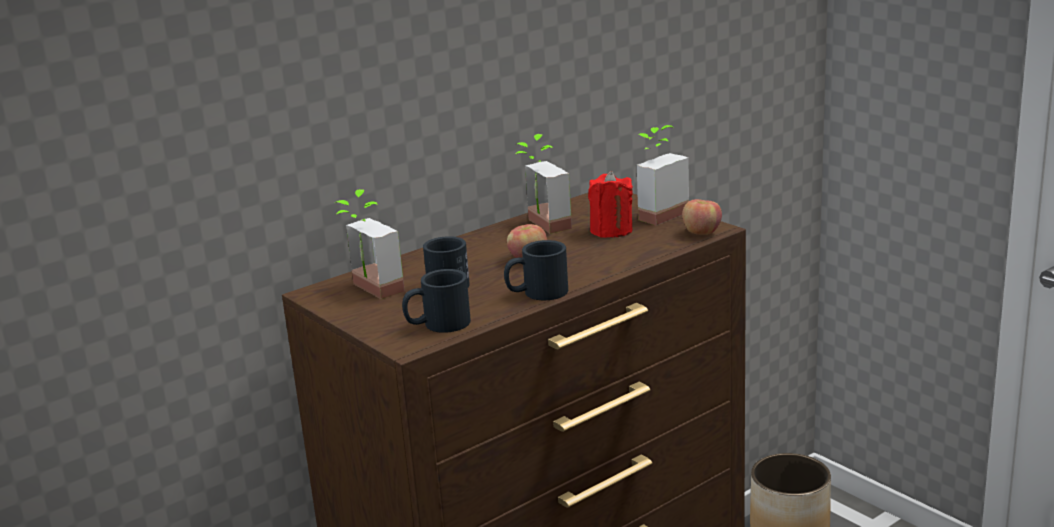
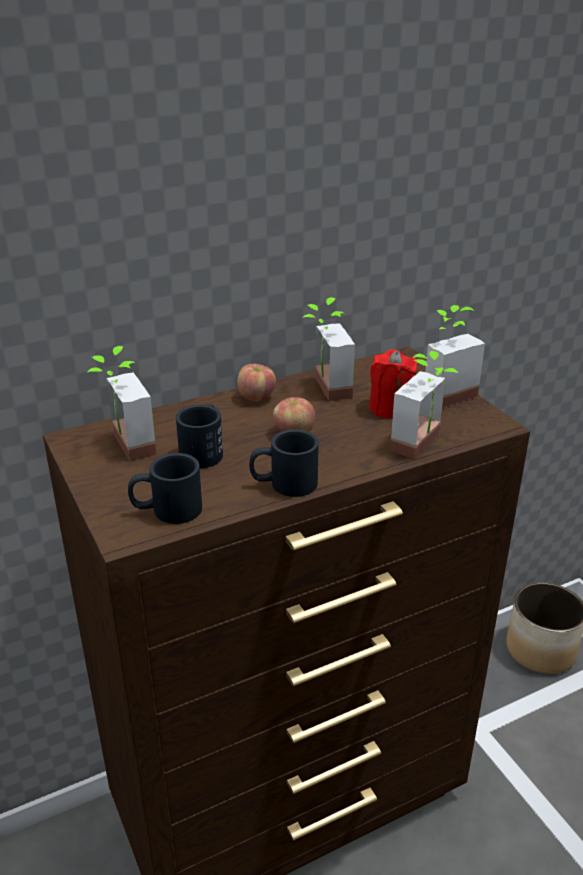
camera: 10 degrees right, 10 degrees up
(655, 251) = (425, 446): none -> potted plant
(701, 233) = (482, 428): apple -> apple (256, 397)

